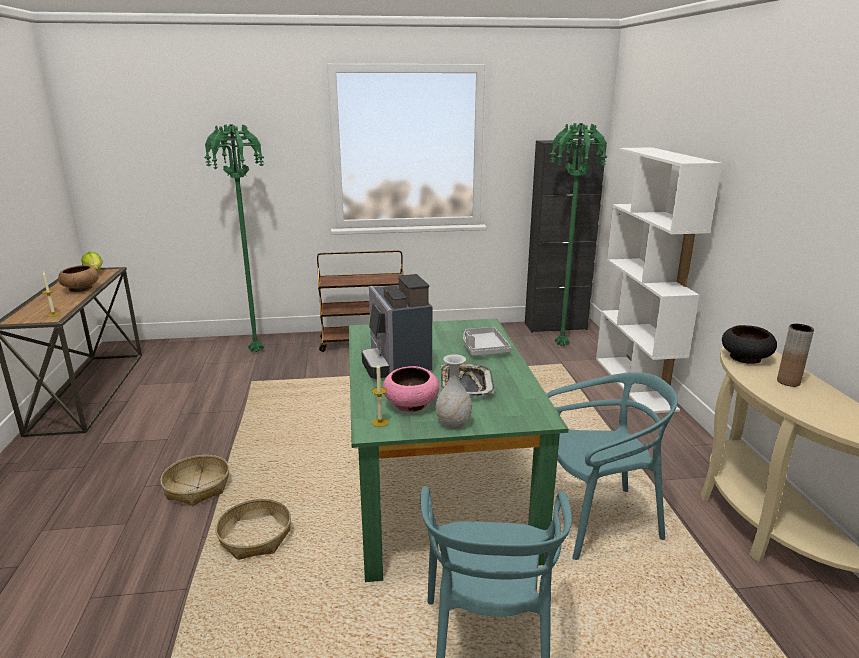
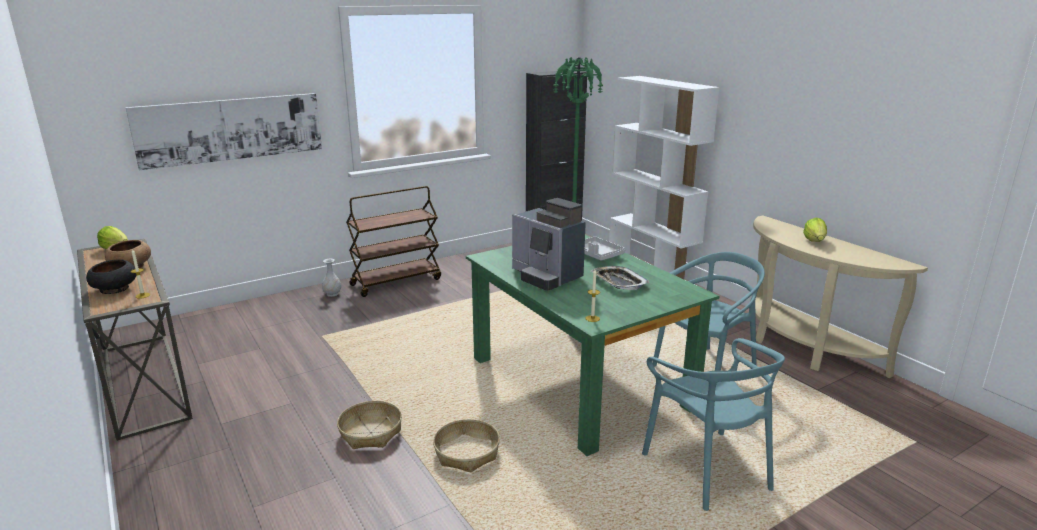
camera: 25 degrees left, 0 degrees up
(219, 177) = (230, 129): none -> picture
(257, 352) = (296, 309): green floor lamp -> none
(411, 405) = (598, 302): pink bowl -> none
(453, 423) = (644, 308): white vase -> white vase (332, 294)
(745, 358) = (776, 231): black bowl -> black bowl (115, 289)
(788, 382) = (814, 241): brown vase -> lettuce

